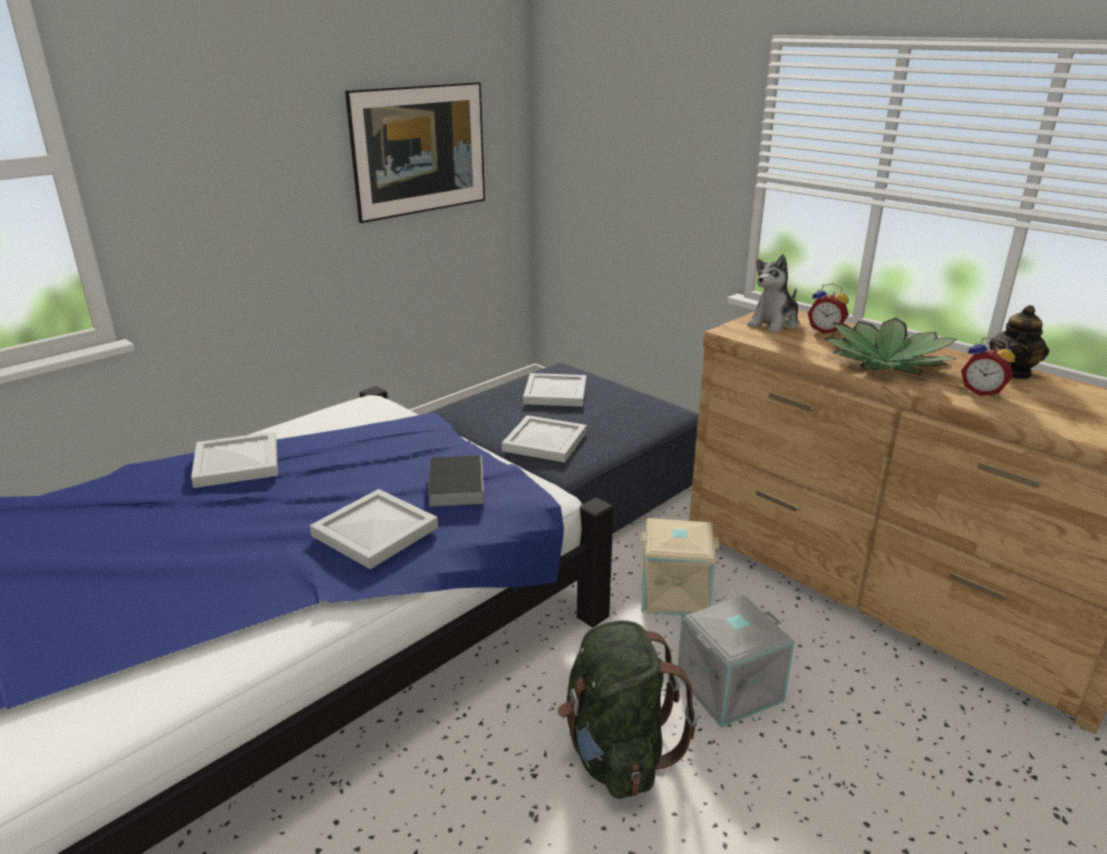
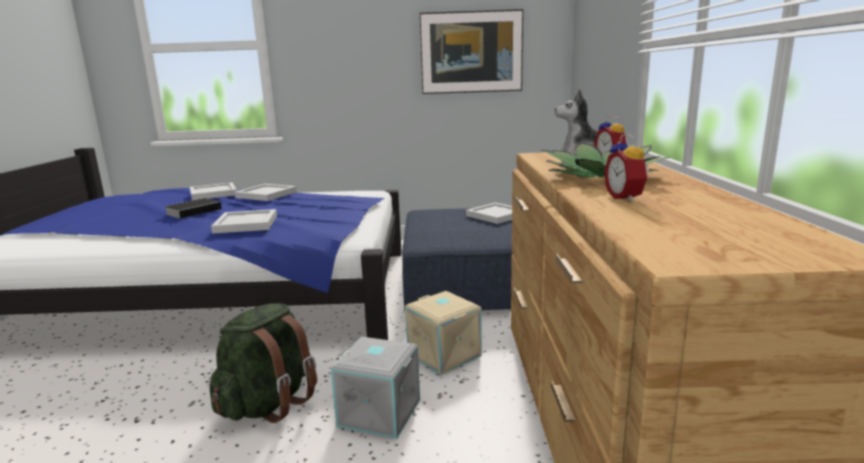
camera: 45 degrees right, 10 degrees down
(456, 484) = (316, 219): book -> book (195, 211)
(543, 442) = (436, 232): white tray -> white tray (212, 193)
(1012, 372) = (710, 196): teapot -> none

